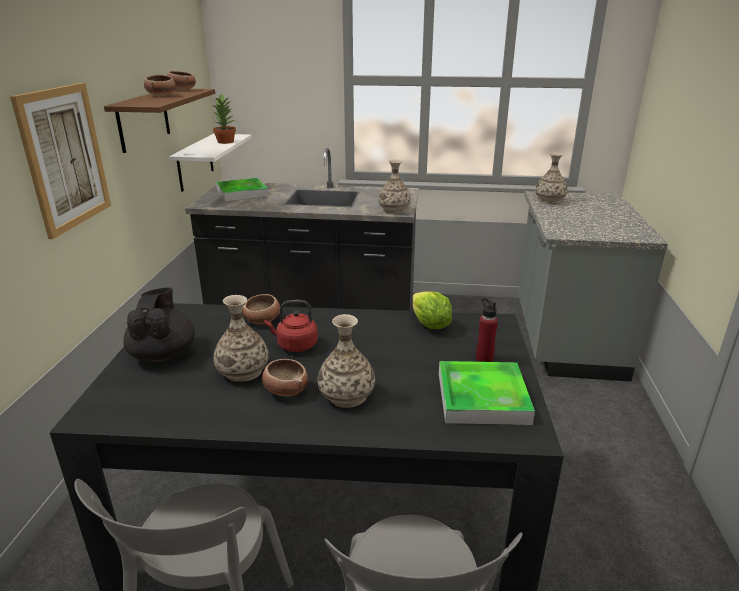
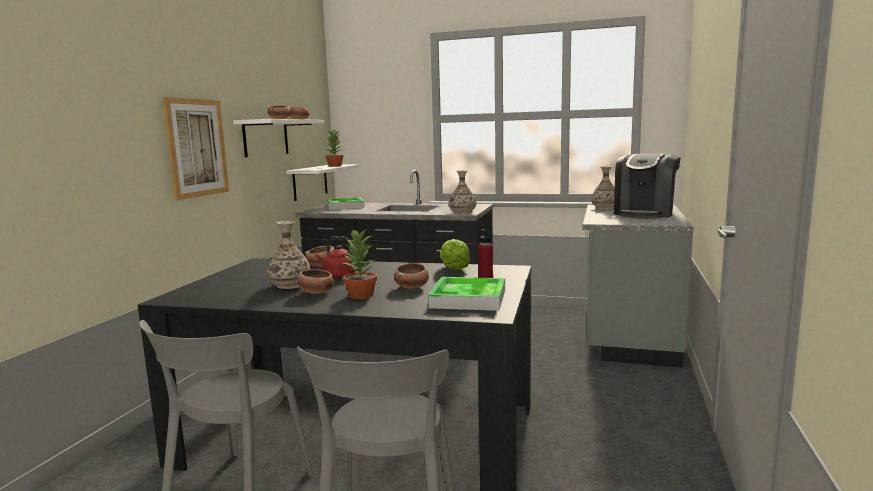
camera: 10 degrees right, 15 degrees down
(143, 119) = (266, 138): brown shelf -> white shelf
(163, 354) = (237, 277): black teapot -> none
(347, 396) = (361, 296): vase -> potted plant
(400, 371) = (412, 287): none -> bowl
(600, 213) = (645, 213): none -> coffee machine

